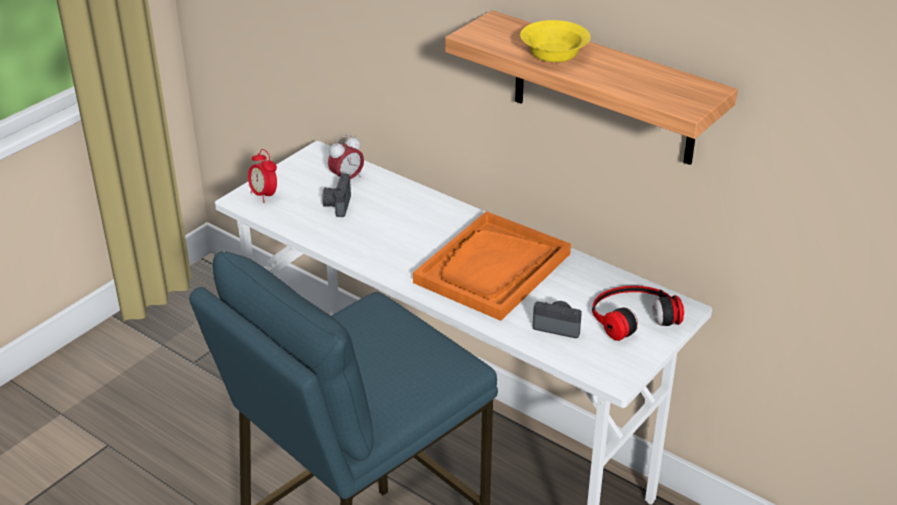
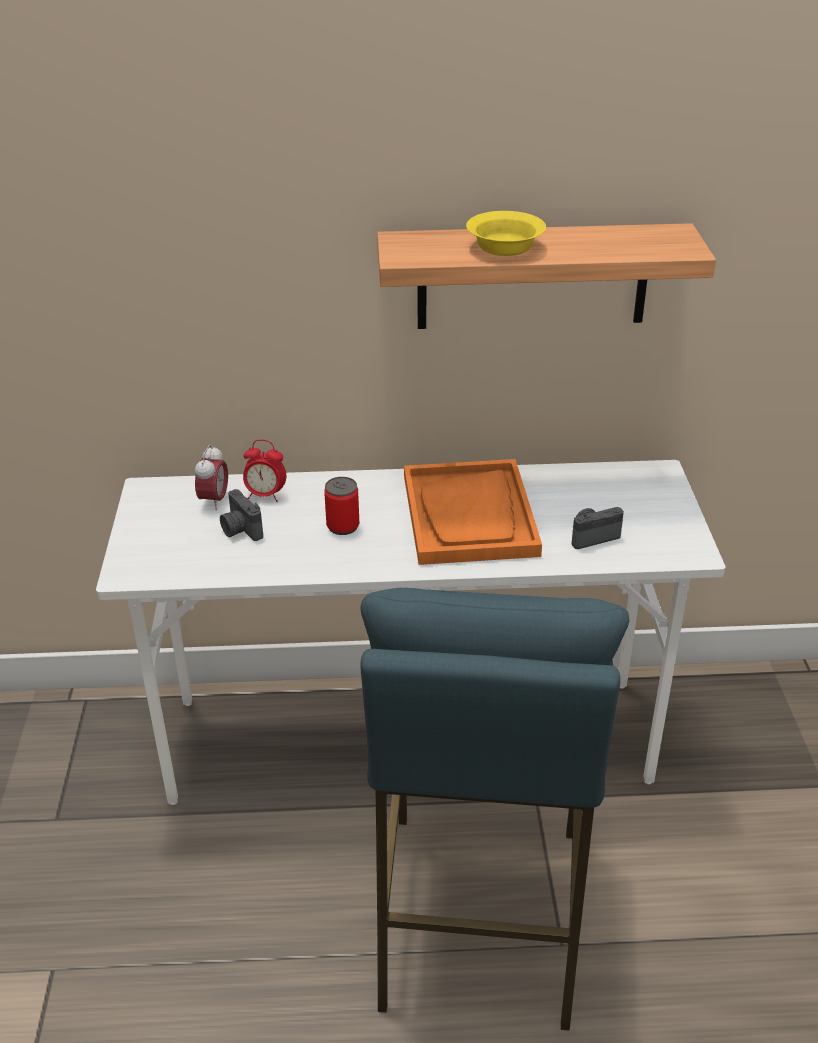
camera: 40 degrees left, 0 degrees up
(264, 195) = (146, 557): alarm clock -> alarm clock (265, 495)
(401, 234) = (343, 526): none -> can
(632, 315) = (632, 496): headphones -> none

